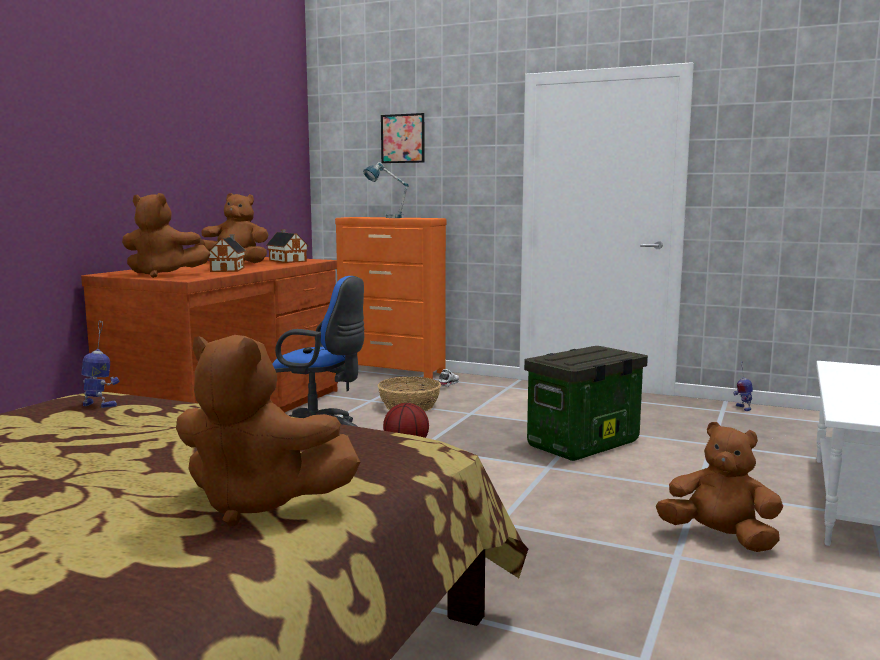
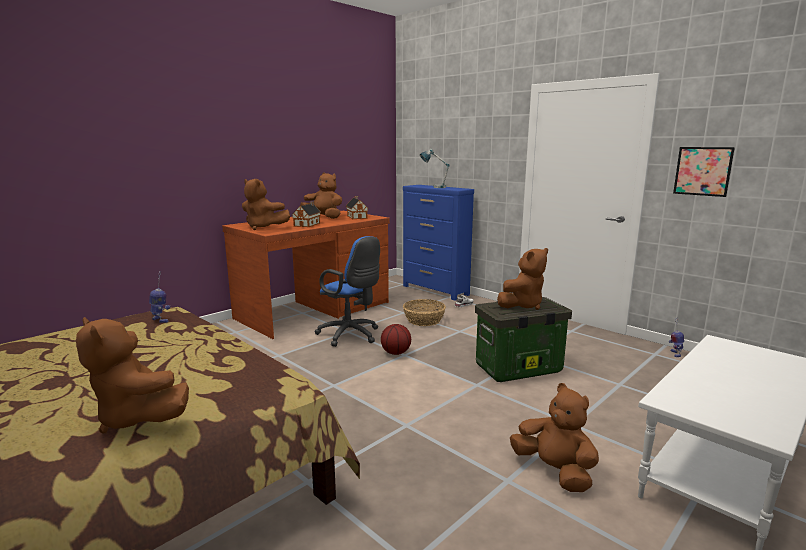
camera: 20 degrees right, 5 degrees up
(392, 371) = (435, 290): orange dresser -> blue dresser
(403, 138) = (450, 131): picture -> picture (702, 171)
(585, 354) = (522, 305): none -> brown plush toy

